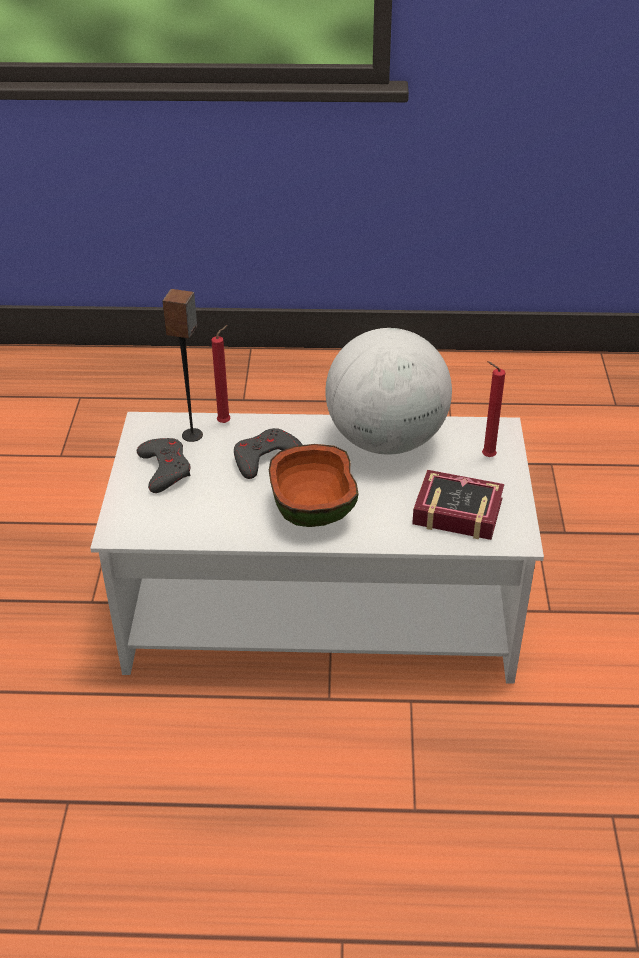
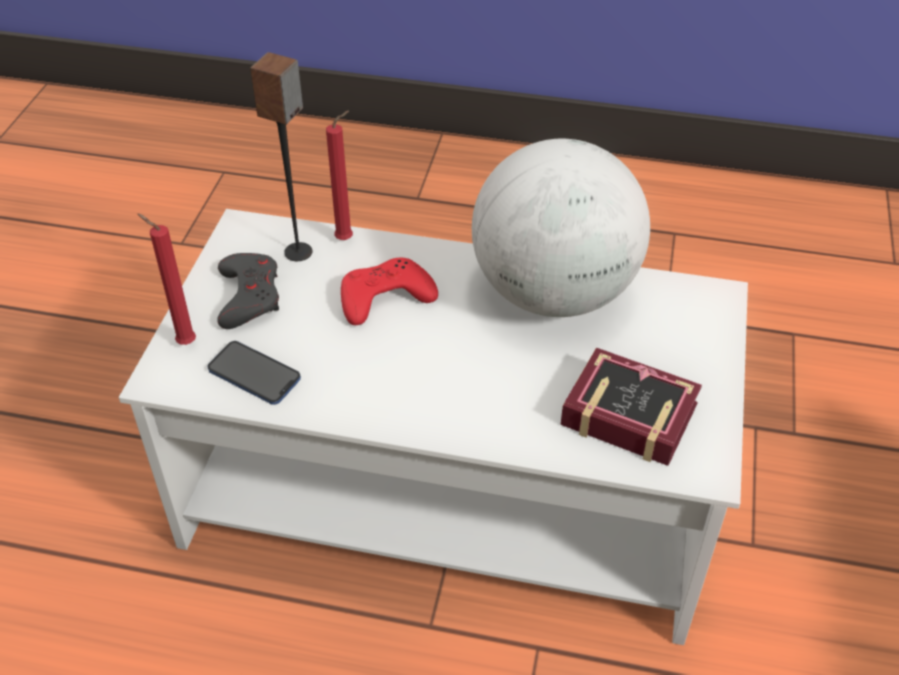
camera: 10 degrees right, 5 degrees up
(186, 520) = (254, 374): none -> phone
(265, 458) = (385, 297): grey game controller -> red game controller
(314, 509) = (430, 382): bowl -> none
(486, 456) = (687, 335): red candle -> red candle (183, 342)

